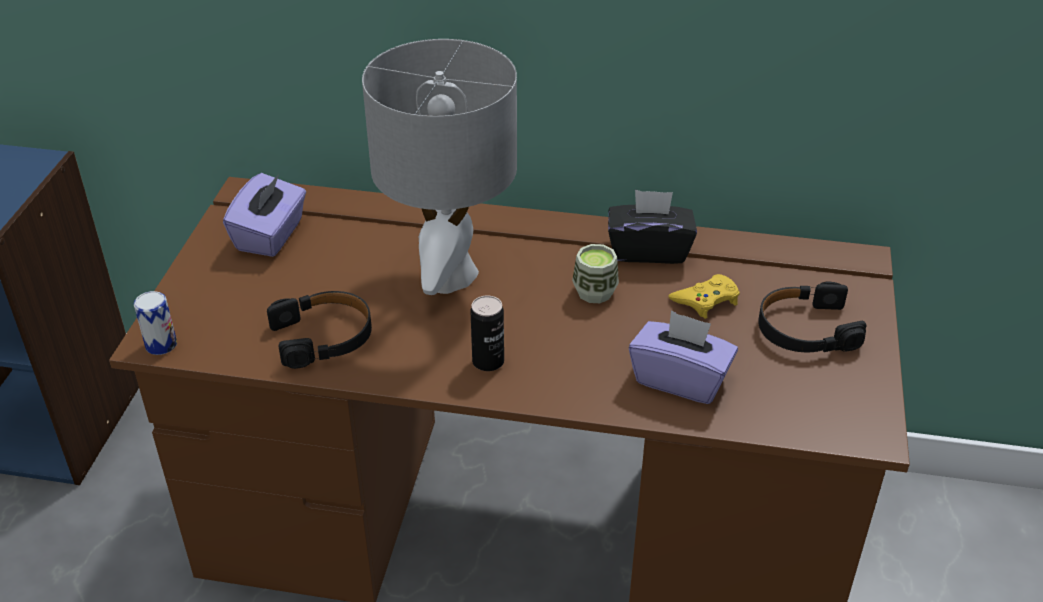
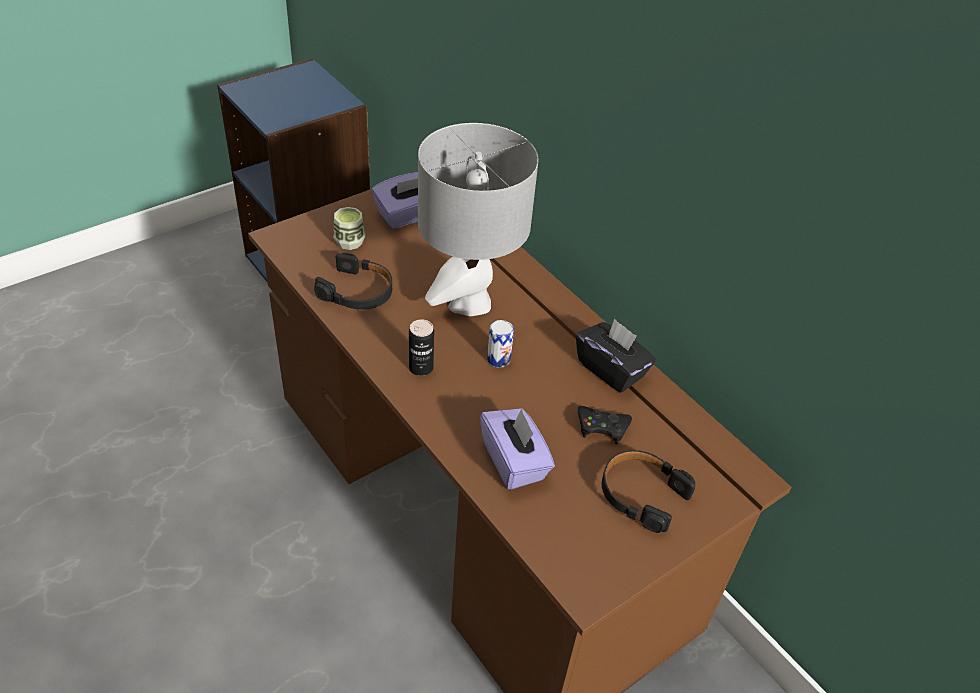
camera: 40 degrees right, 5 degrees up
(161, 345) = (279, 241): can -> can (498, 359)
(594, 292) = (539, 371): cup -> cup (349, 242)
(706, 300) = (602, 427): yellow game controller -> black game controller

